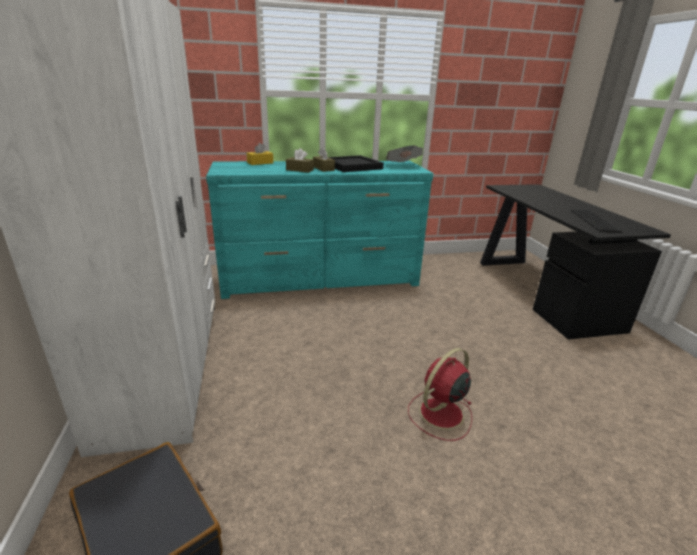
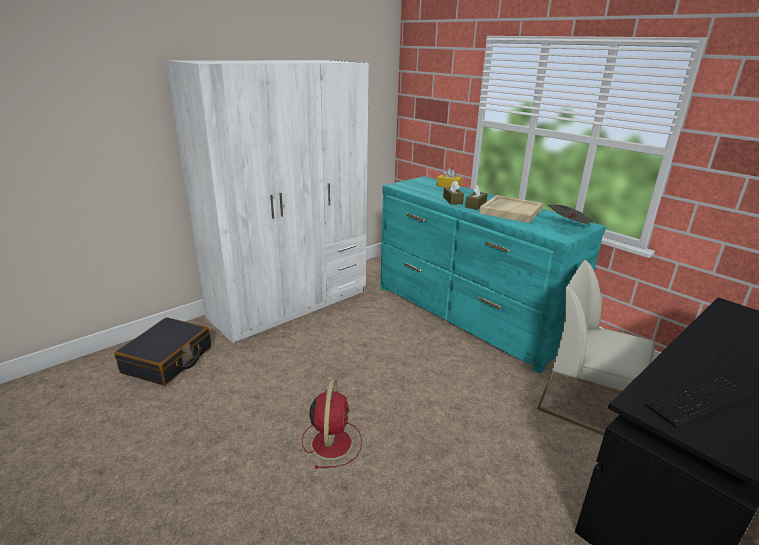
camera: 60 degrees right, 0 degrees up
(351, 166) = (510, 211): black tray -> beige tray
(440, 414) = (332, 442): red fan -> red fan turned 75 degrees clockwise
(460, 285) = (588, 403): none -> white chair

